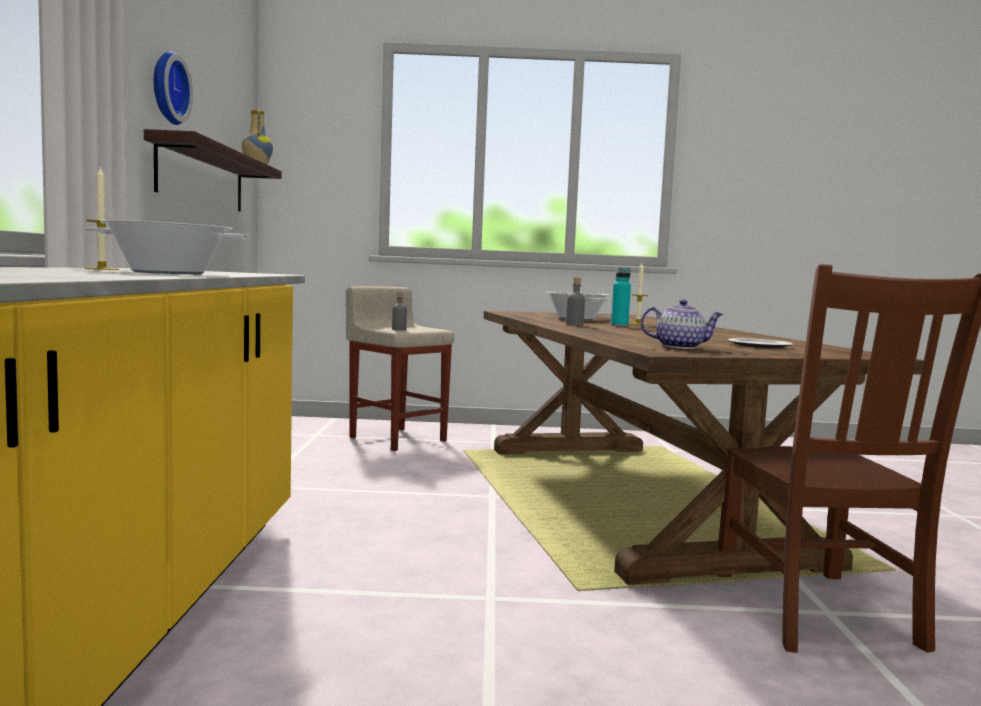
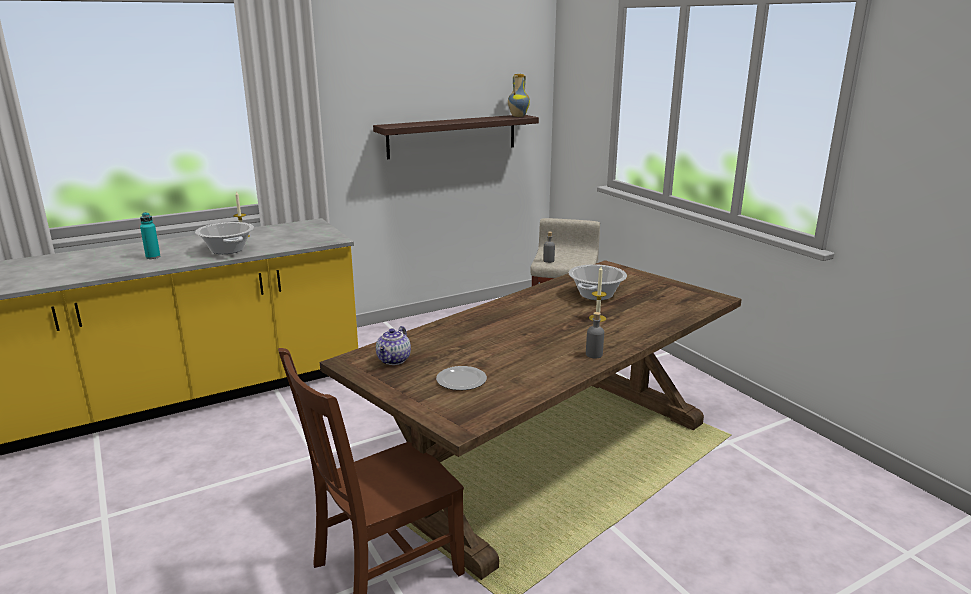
camera: 60 degrees right, 15 degrees up
(166, 88) = (401, 91): wall clock -> none
(574, 324) = (523, 306): grey bottle -> grey bottle (594, 354)
(619, 325) = (554, 317): turquoise bottle -> turquoise bottle (153, 257)
(680, 347) = (394, 360): teapot -> teapot turned 45 degrees clockwise

